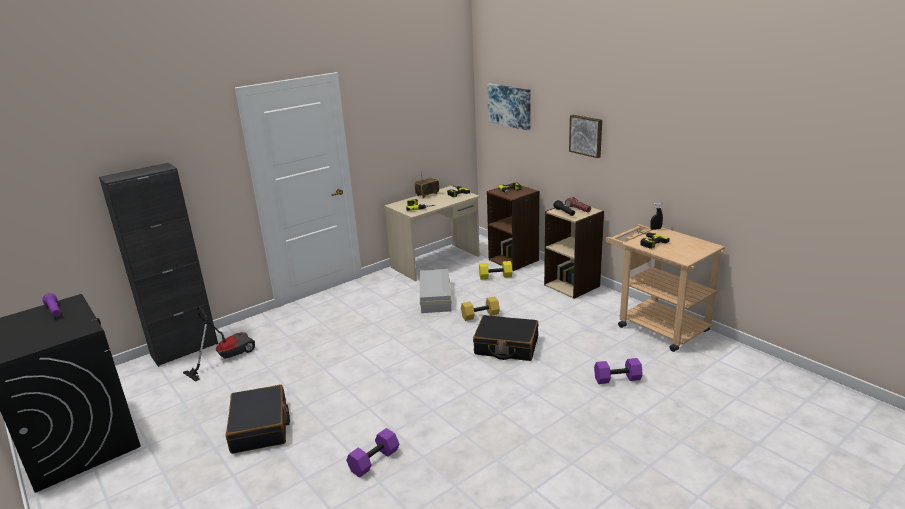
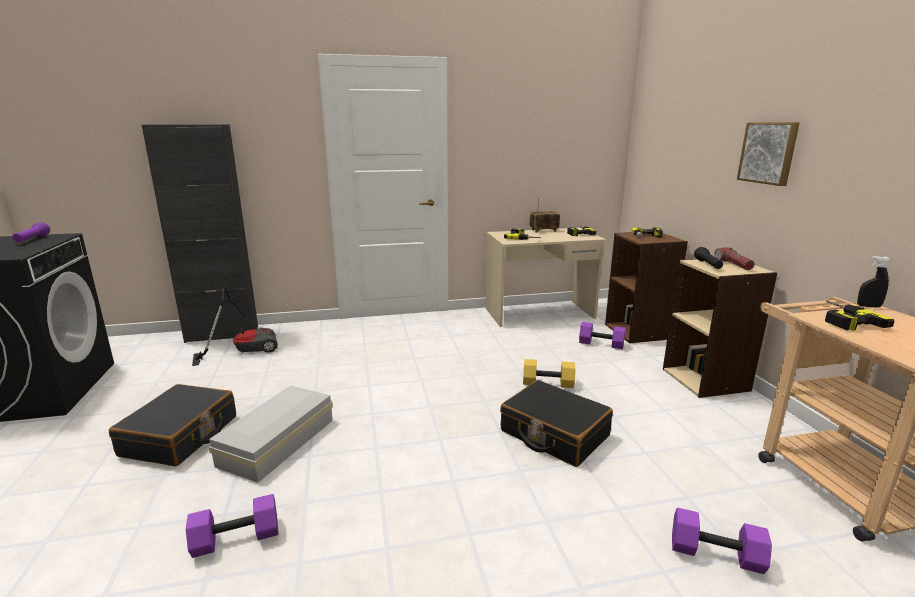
camera: 25 degrees right, 5 degrees down
(434, 298) = (507, 349): white storage box -> white storage box (275, 443)
(495, 276) = (601, 343): yellow dumbbell -> purple dumbbell
(510, 106) = (669, 125): picture -> none

